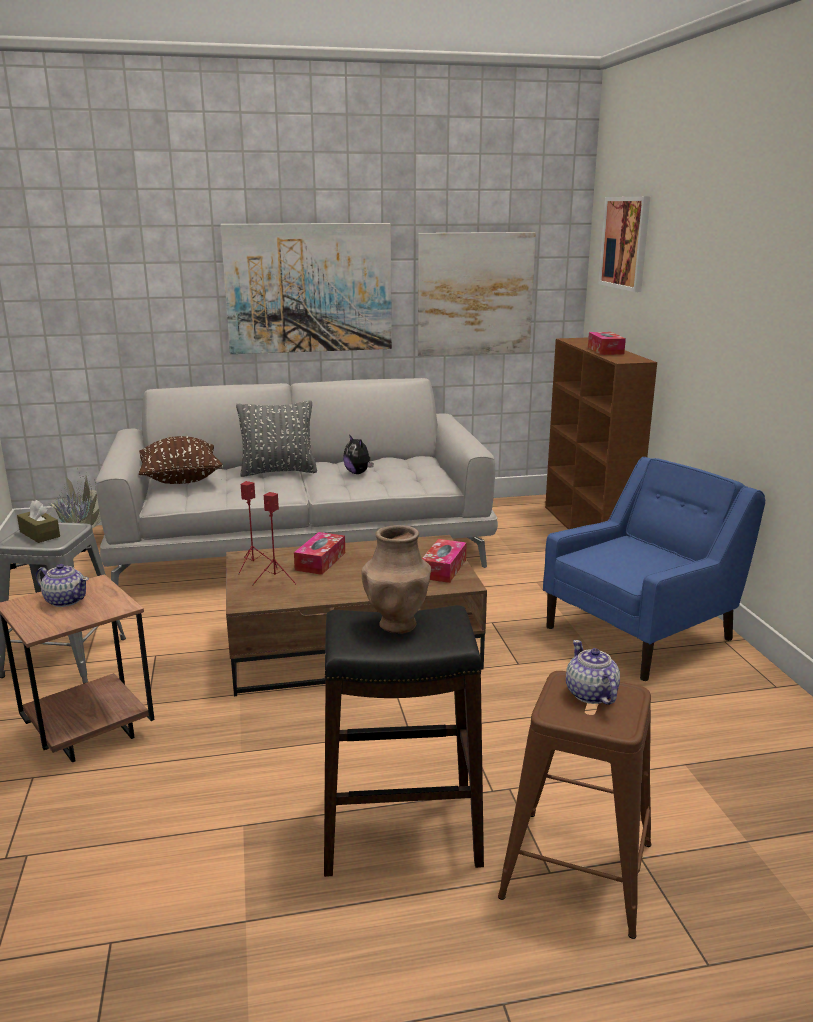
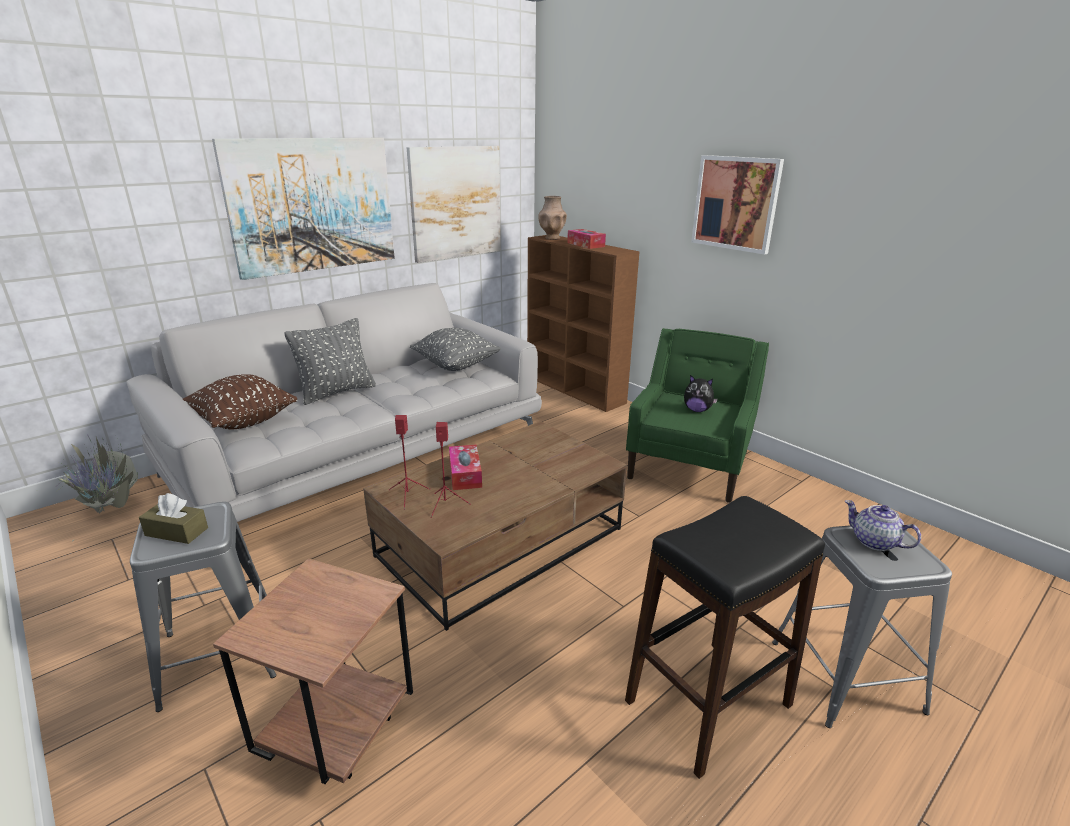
camera: 30 degrees left, 5 degrees up
(65, 600) = (303, 607): teapot -> none
(358, 473) = (415, 379): plush toy -> plush toy (697, 410)
(397, 624) = (732, 531): brown vase -> brown vase (552, 238)
(413, 468) = (456, 365): none -> grey pillow
(443, 569) = (573, 454): tissue box -> none
(577, 870) = (845, 676): brown stool -> grey stool
(625, 243) = (583, 154): picture -> picture (736, 203)
(641, 633) = (689, 464): blue armchair -> green armchair

